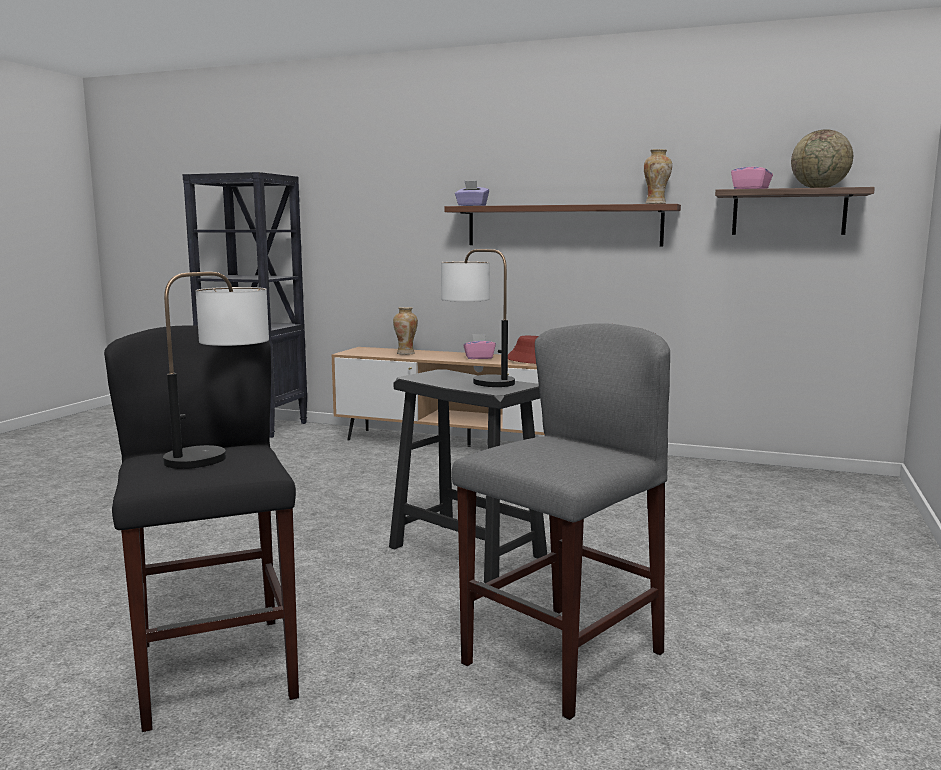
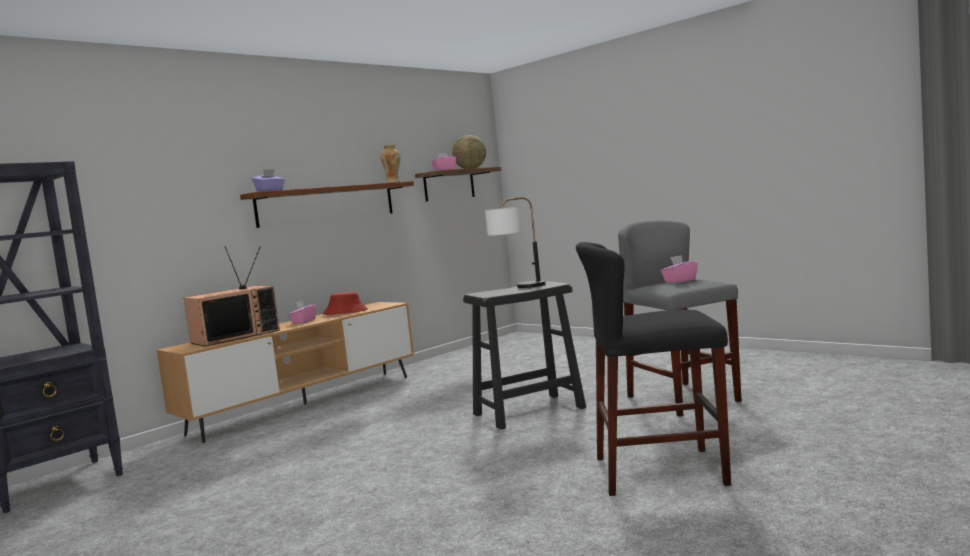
camera: 65 degrees left, 5 degrees down
(222, 454) = (652, 313): table lamp -> none
(406, 353) = (236, 336): vase -> television
(565, 450) = (679, 281): none -> pink tissue box

